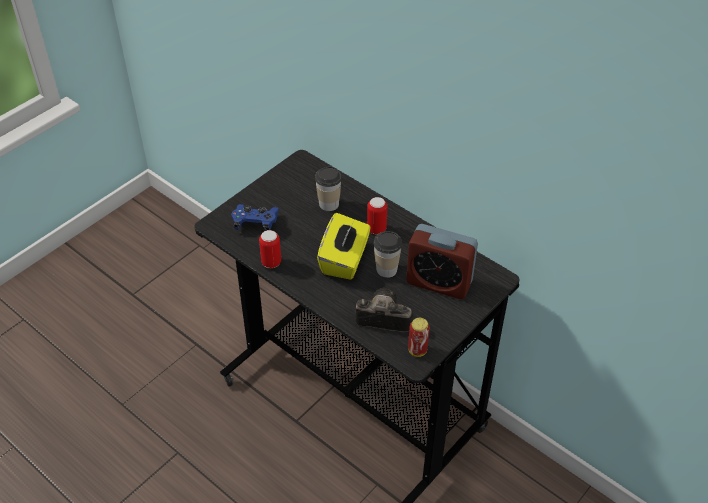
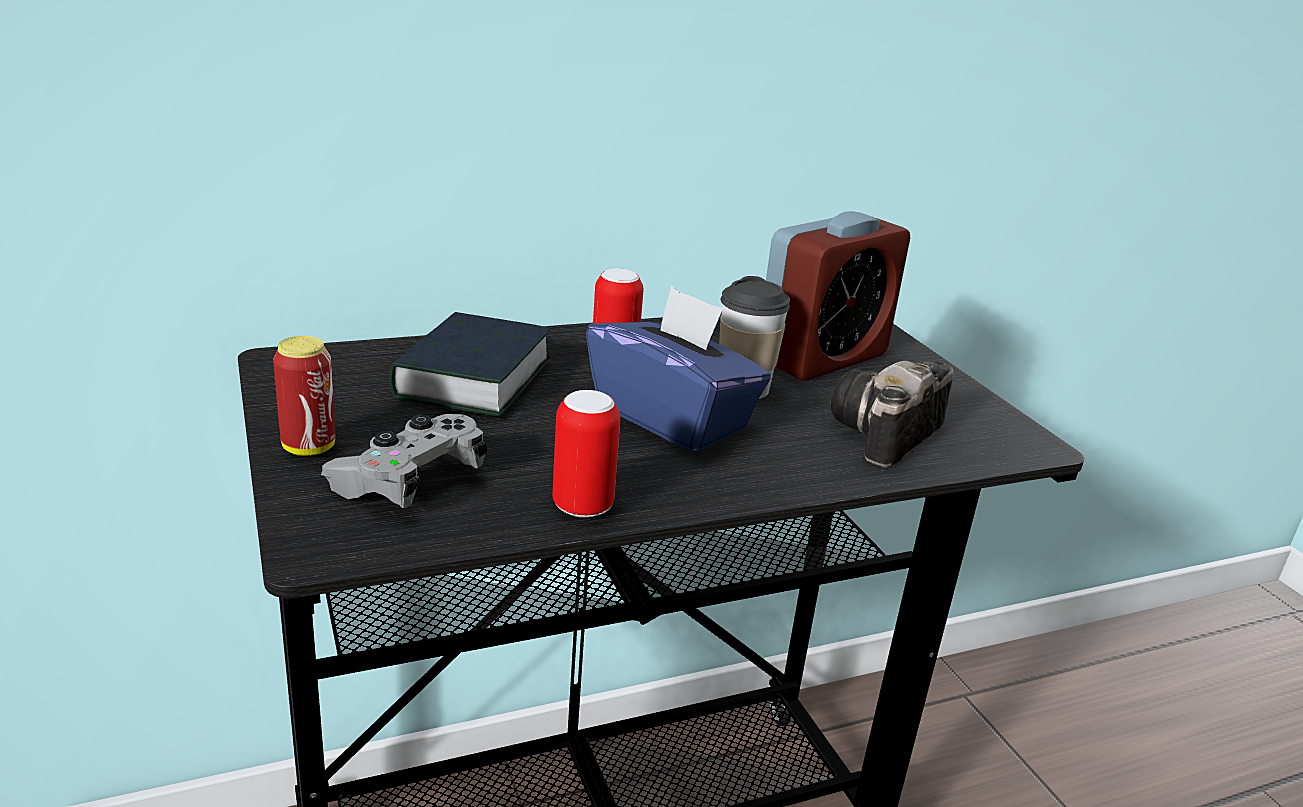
camera: 65 degrees left, 20 degrees down
(255, 223) = (409, 481): blue game controller -> grey game controller
(328, 204) = (473, 379): cup -> book
(344, 260) = (672, 418): yellow tissue box -> blue tissue box
(417, 350) = (999, 432): can -> can (309, 447)

